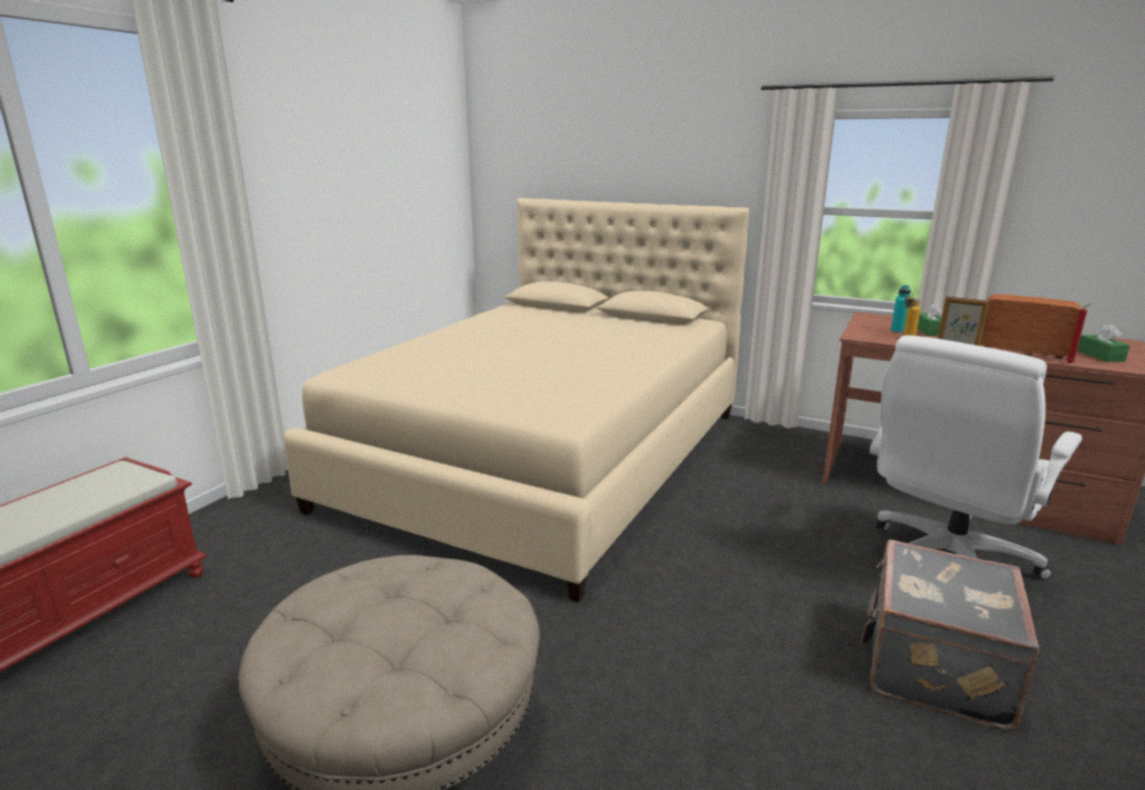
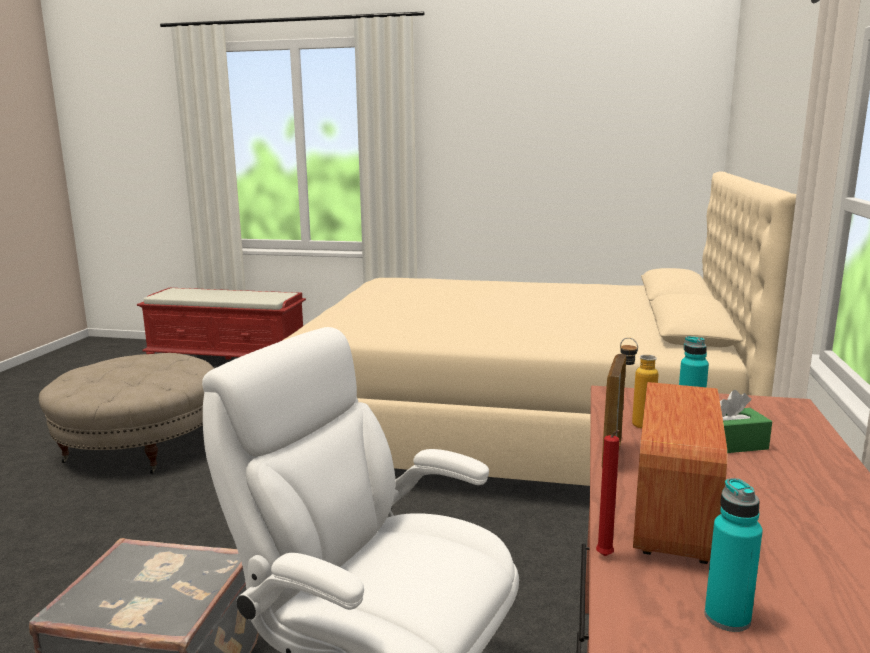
camera: 75 degrees right, 5 degrees down
(1100, 356) = (727, 617): green tissue box -> turquoise bottle

